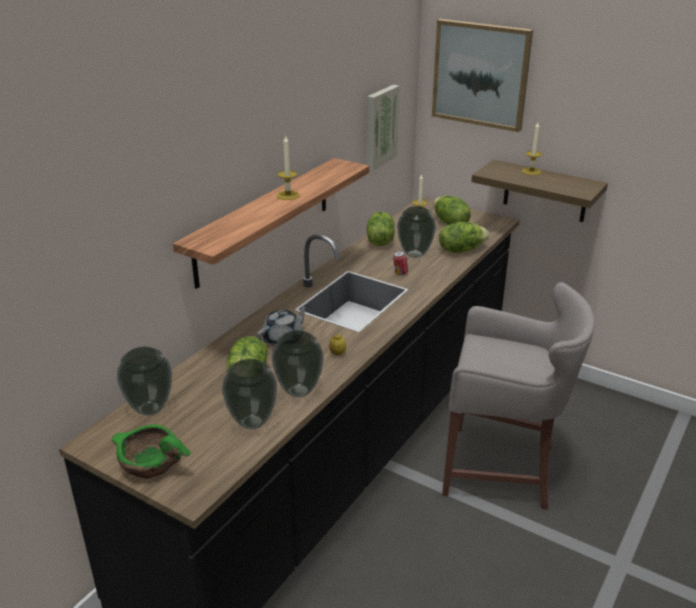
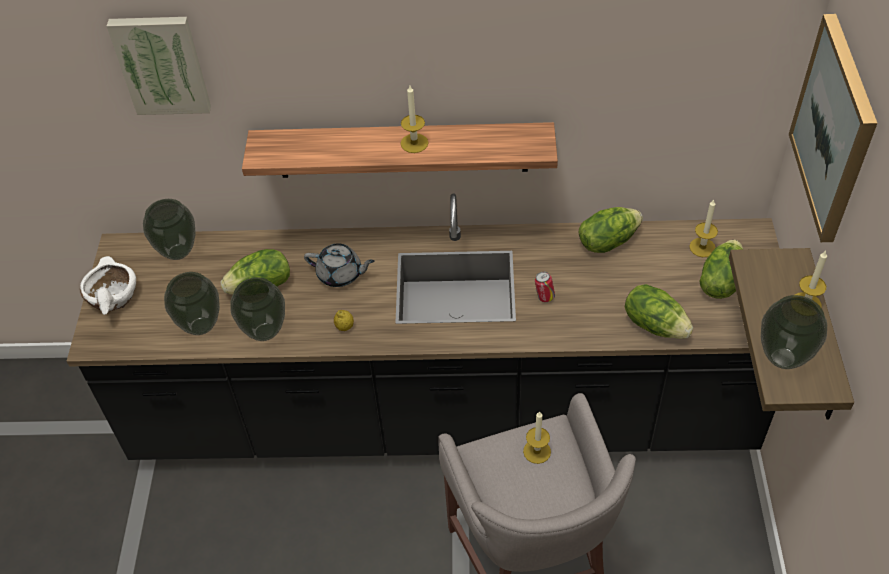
camera: 60 degrees right, 20 degrees up
(150, 464) = (112, 297): green bowl -> white bowl
(379, 127) = (675, 111): picture -> picture (162, 64)
(415, 254) = (602, 288): vase -> vase (782, 359)
(490, 350) = (537, 451): none -> candle

